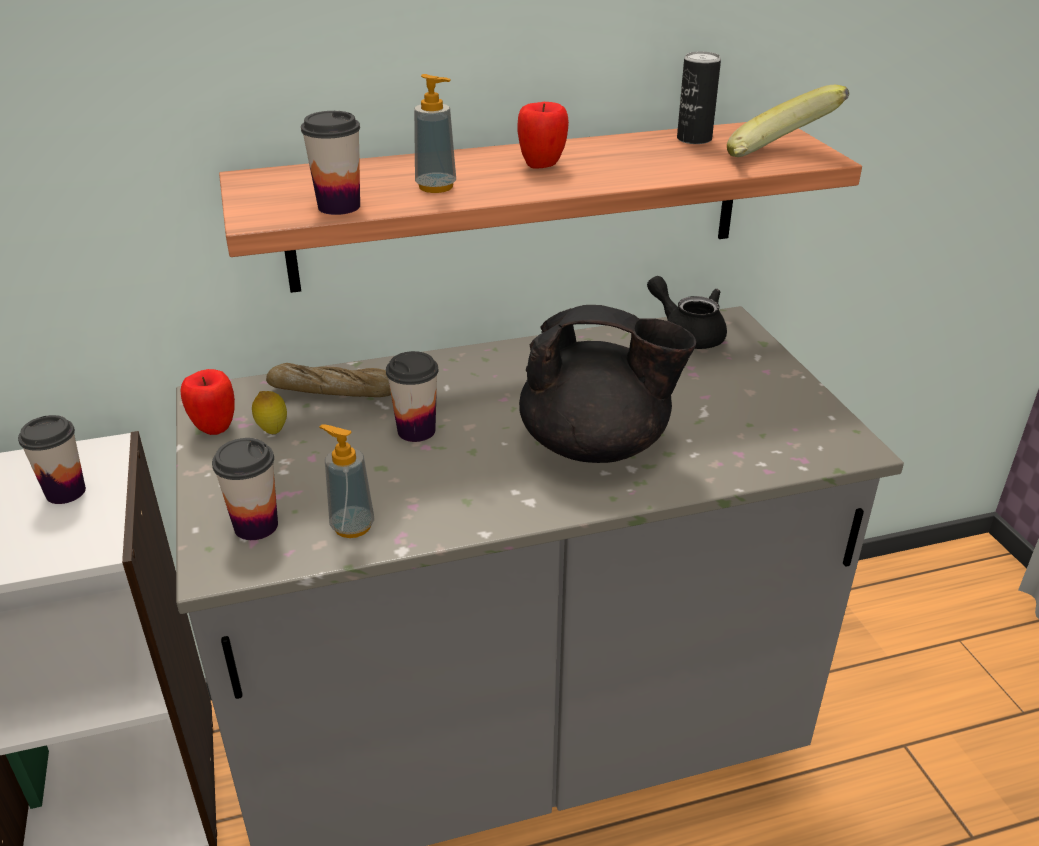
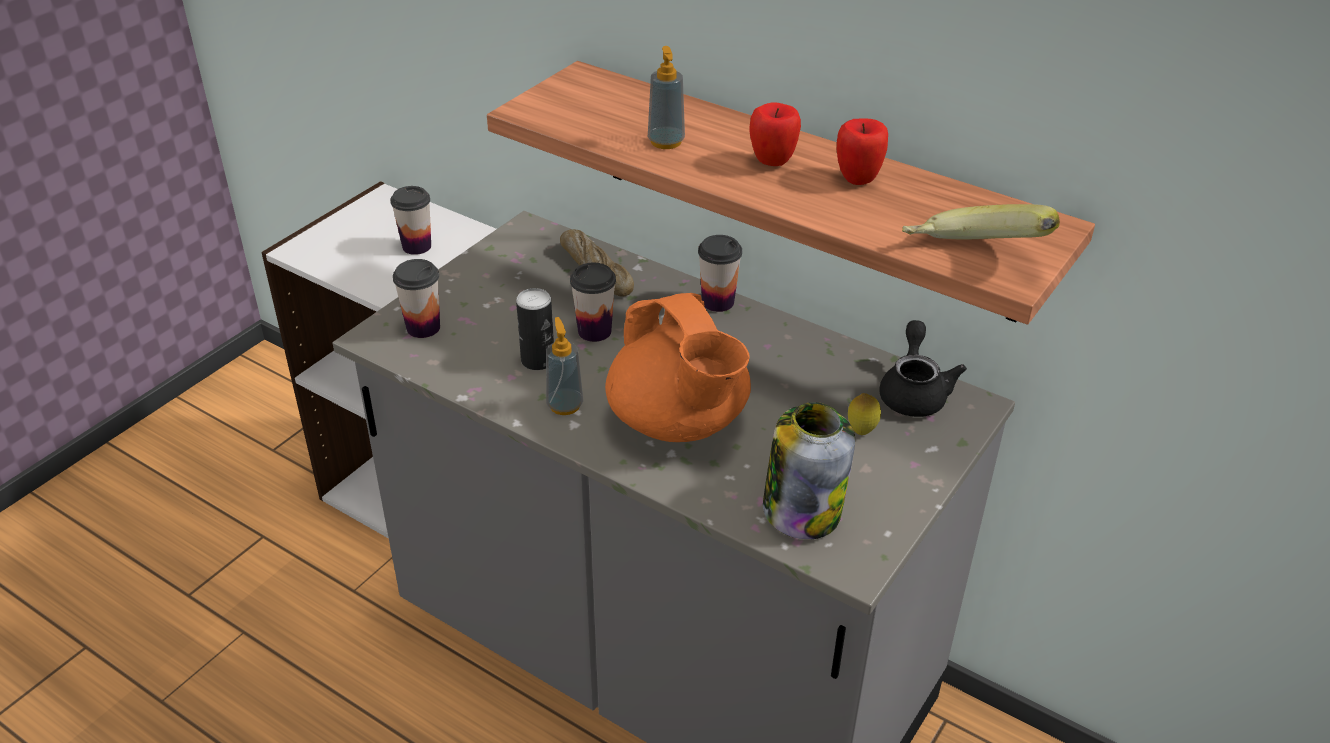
camera: 50 degrees right, 5 degrees up
(214, 428) = (498, 252): apple -> apple (858, 179)
(272, 431) = (522, 275): lemon -> lemon (861, 430)
(339, 206) = (580, 126): cup -> cup (718, 302)
(352, 526) = (463, 364): soap dispenser -> soap dispenser (565, 405)
(597, 446) = (679, 422): black teapot -> orange teapot
(694, 139) = (951, 201): can -> can (538, 360)
(769, 440) = (802, 509): none -> jar

